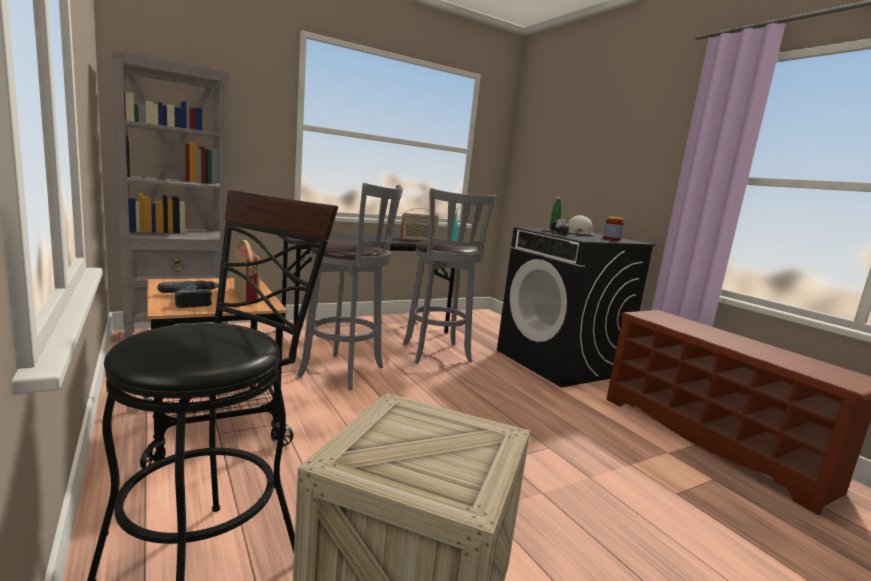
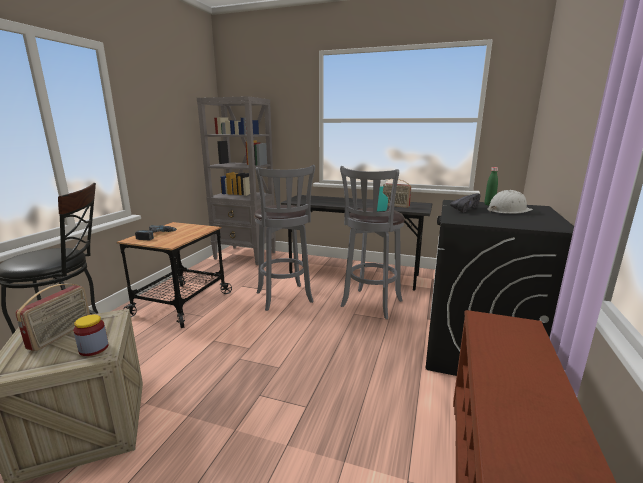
camera: 50 degrees right, 5 degrees up
(246, 295) = (181, 237): radio -> radio (61, 334)
(611, 239) = (525, 221): jar -> jar (93, 348)

